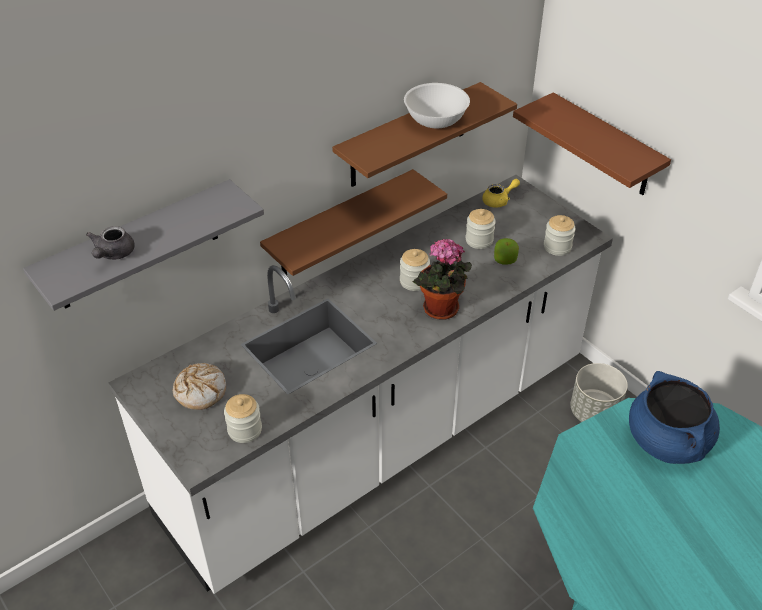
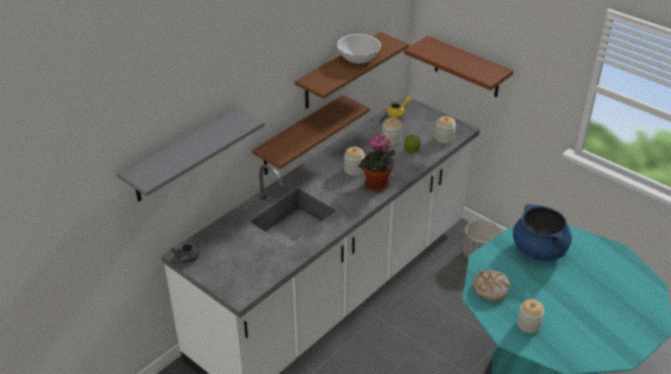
camera: 10 degrees left, 5 degrees down
(113, 254) = (174, 158): grey teapot -> grey teapot (187, 259)
(200, 391) = (228, 253): bread -> bread (490, 289)
(245, 430) = (265, 273): jar -> jar (528, 324)

